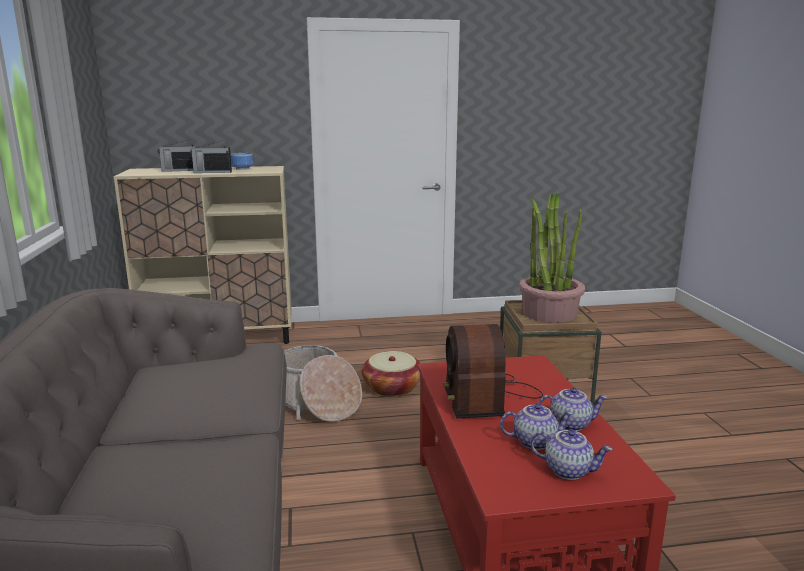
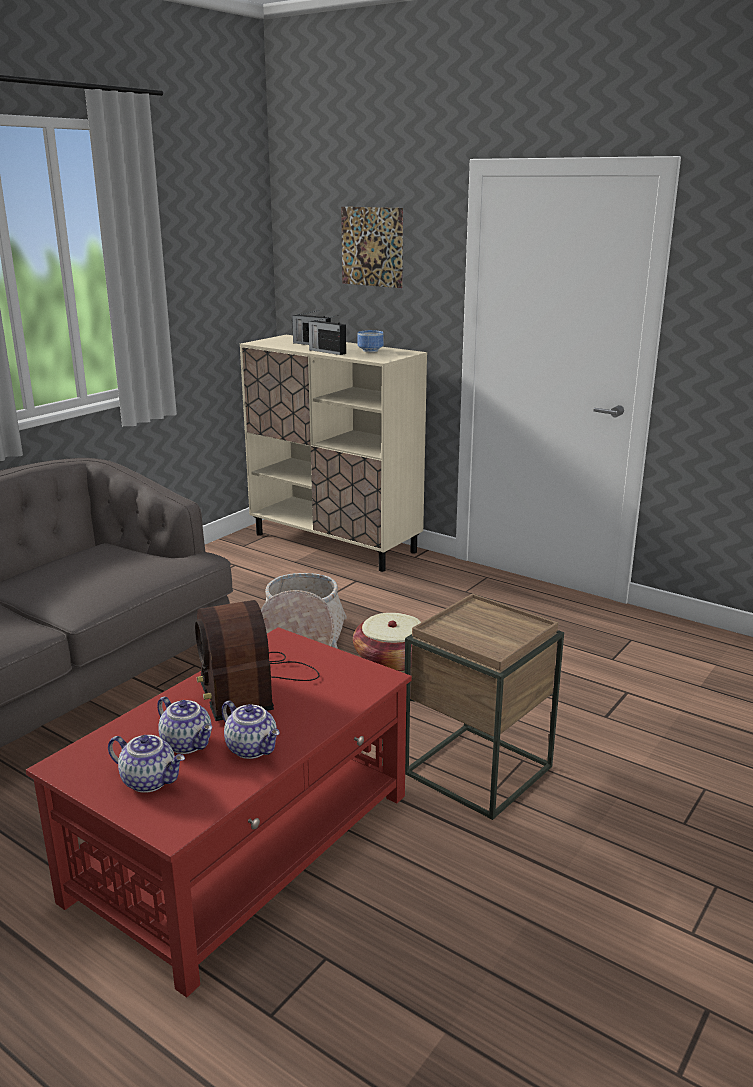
camera: 45 degrees right, 5 degrees up
(218, 86) = (372, 247): none -> picture
(487, 397) = (253, 686): radio -> radio turned 60 degrees counterclockwise
(549, 313) = (487, 627): potted plant -> none
(568, 470) = (150, 780): teapot -> teapot turned 45 degrees counterclockwise

